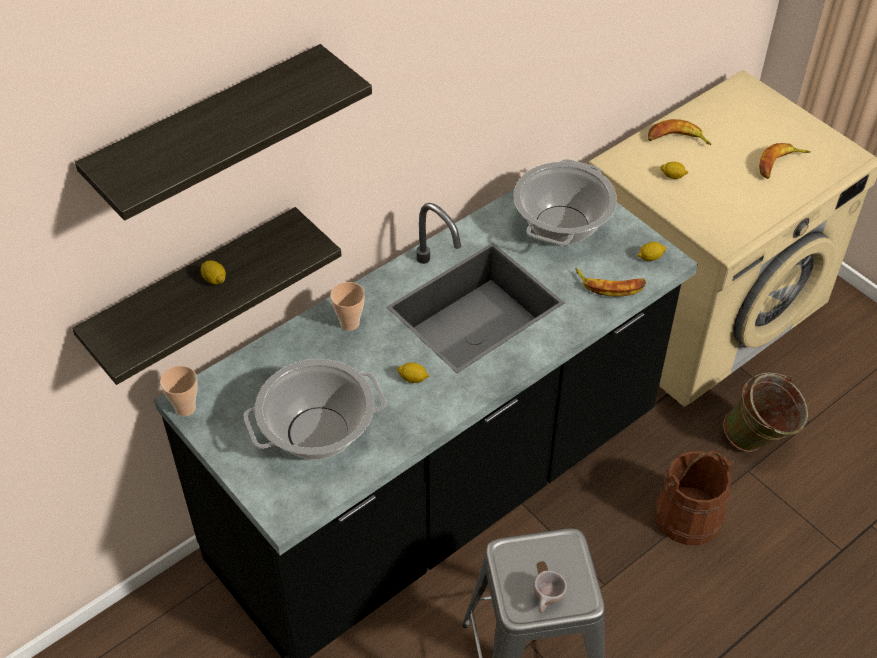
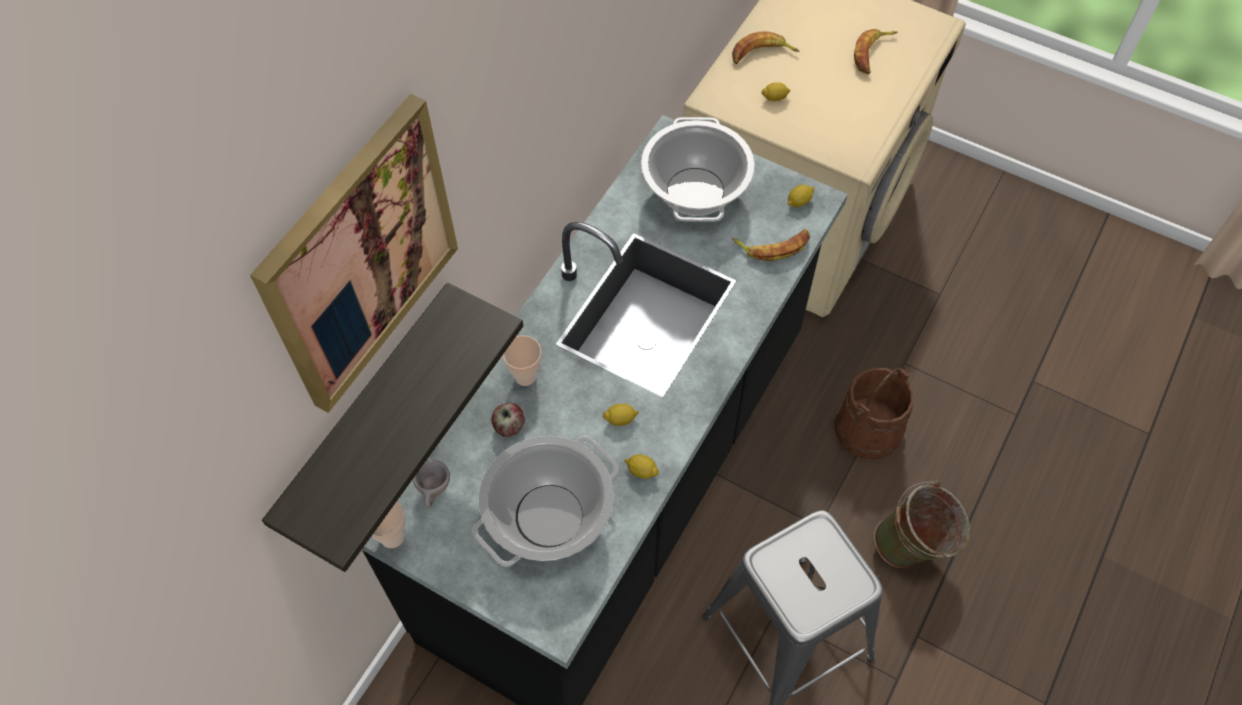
camera: 20 degrees left, 10 degrees up
(209, 136) = (360, 256): shelf -> picture
(214, 279) = (398, 403): lemon -> lemon (641, 471)
(318, 356) = (509, 426): none -> apple
(547, 602) = (826, 599): beige cup -> beige cup (434, 492)
(758, 442) = (902, 330): green bucket -> green bucket (913, 548)

